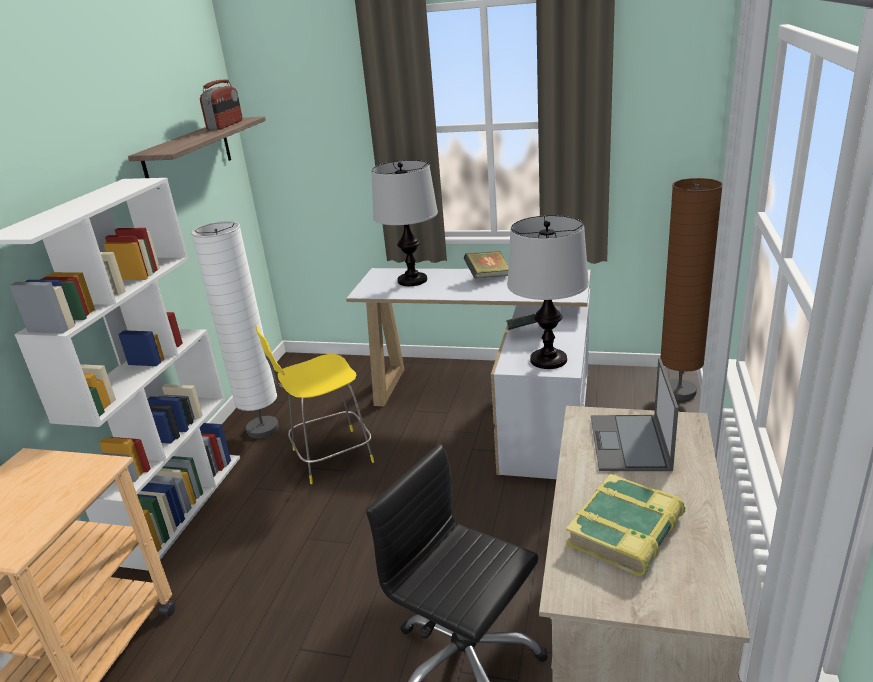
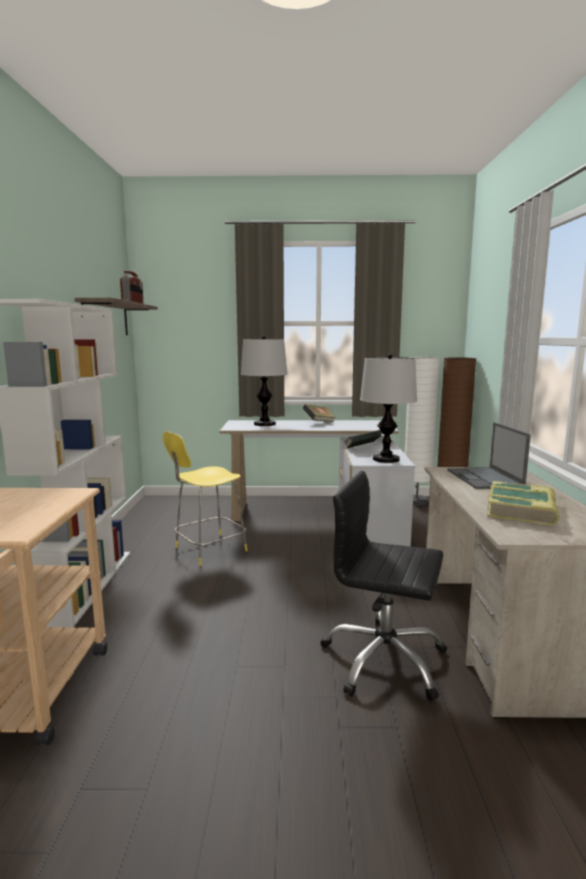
camera: 15 degrees left, 15 degrees down
(263, 429) = (143, 537): white floor lamp -> white floor lamp (416, 501)

